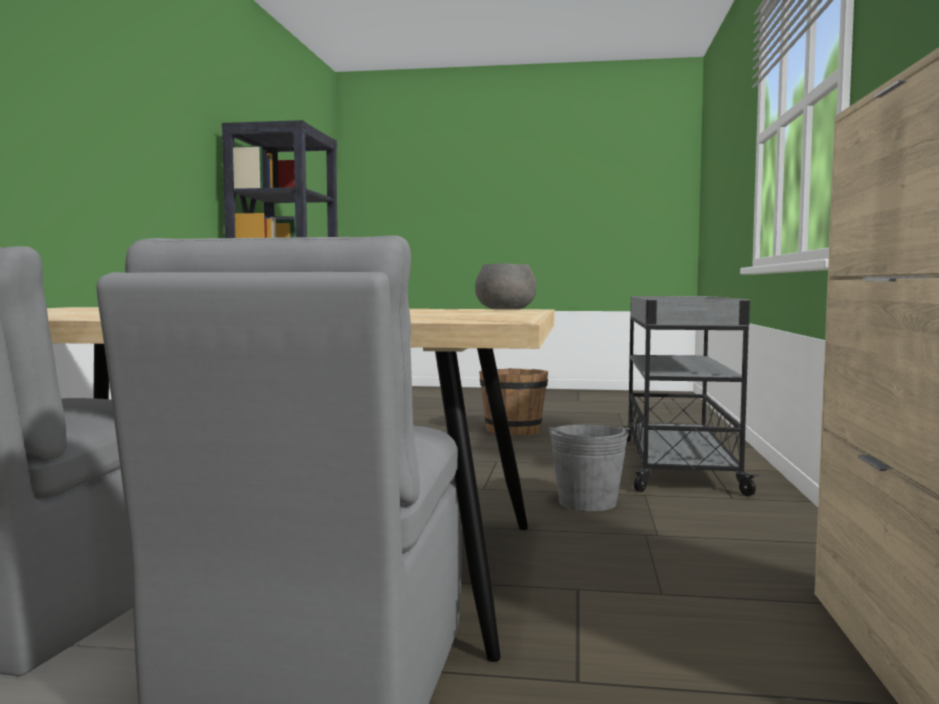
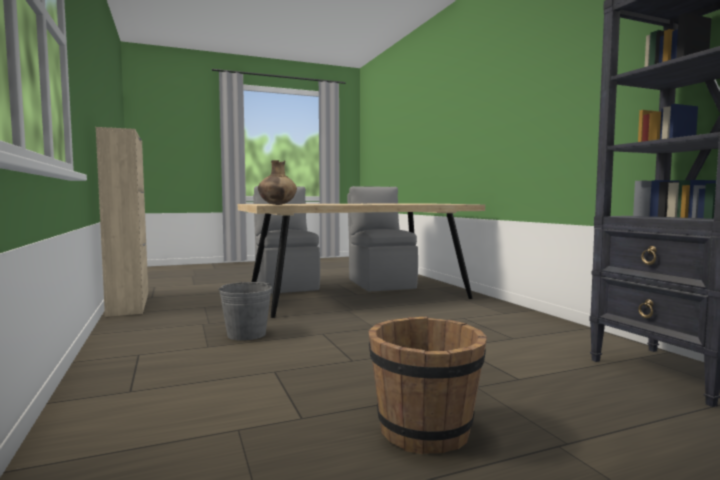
camera: 150 degrees right, 0 degrees up
(506, 309) = (277, 204): grey bowl -> brown vase
(677, 464) = (167, 392): grey cart -> none

